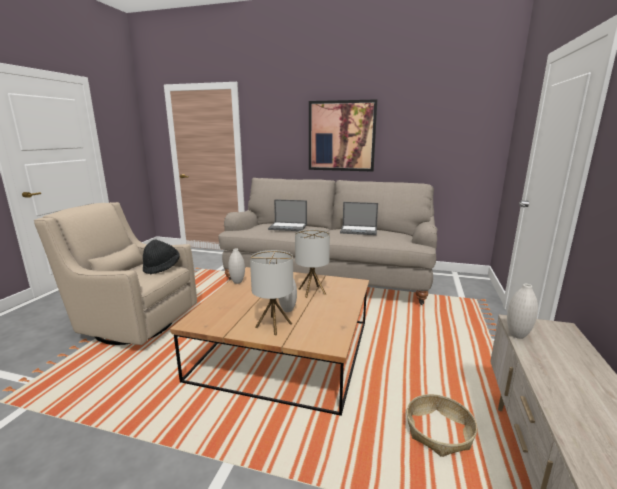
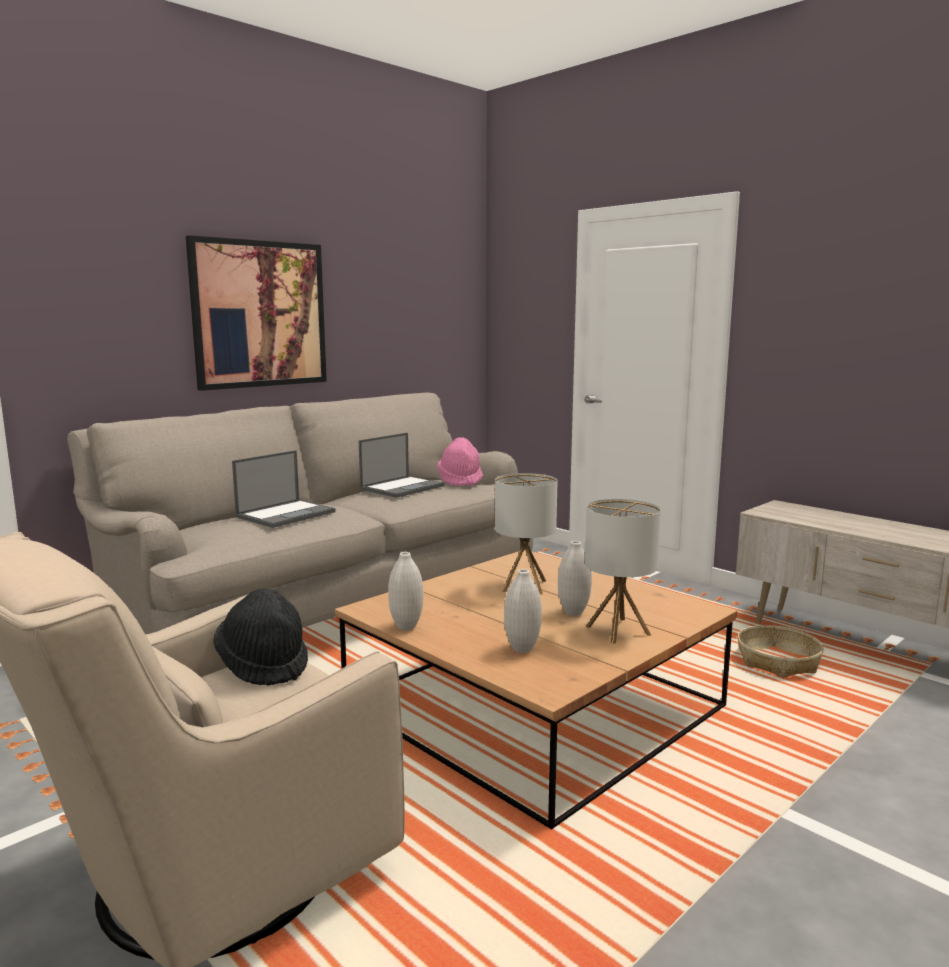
camera: 60 degrees left, 5 degrees down
(396, 235) = (460, 481): none -> pink hat
(517, 335) = (789, 519): white vase -> white vase (522, 649)

